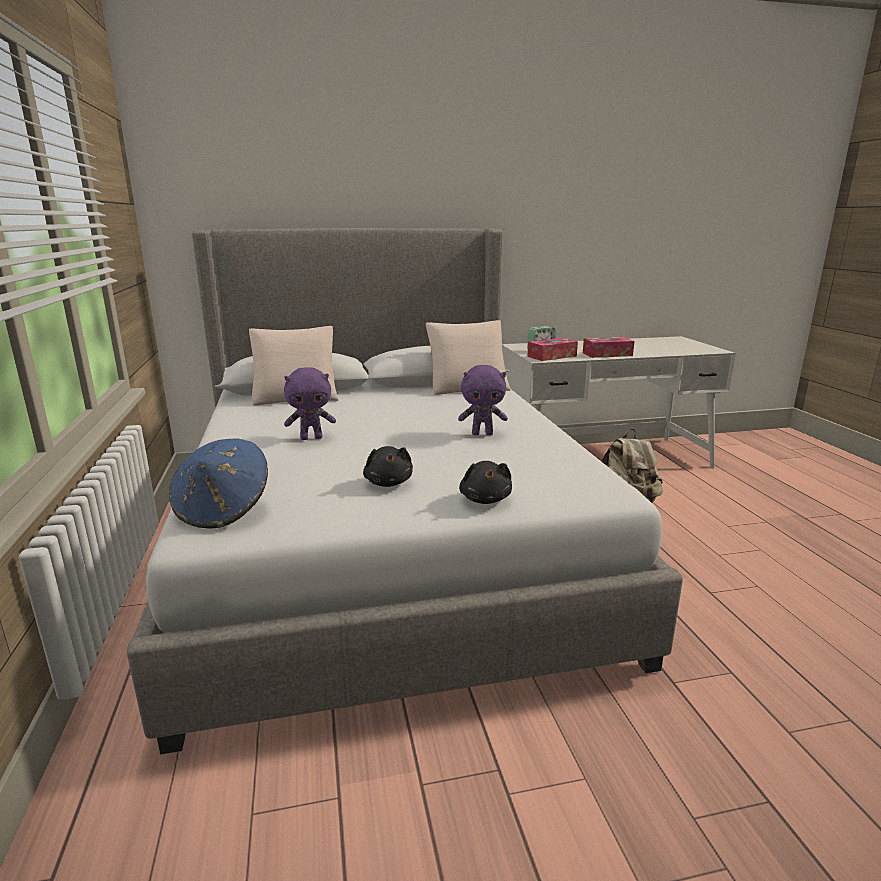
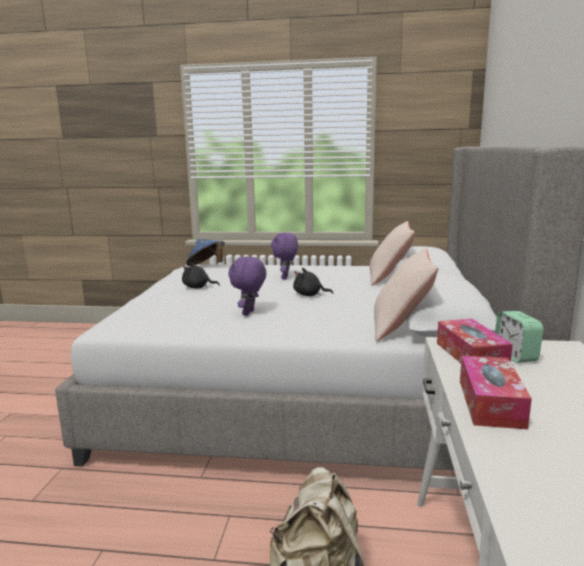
camera: 110 degrees right, 5 degrees down
(485, 499) = (148, 301): black plush toy -> black plush toy (309, 295)

